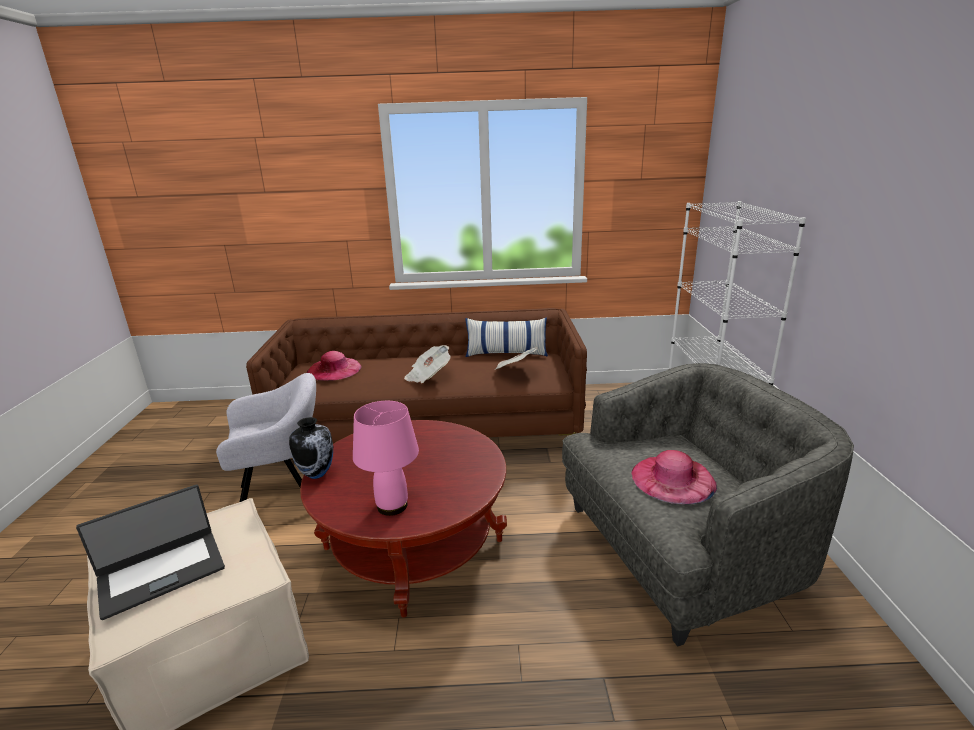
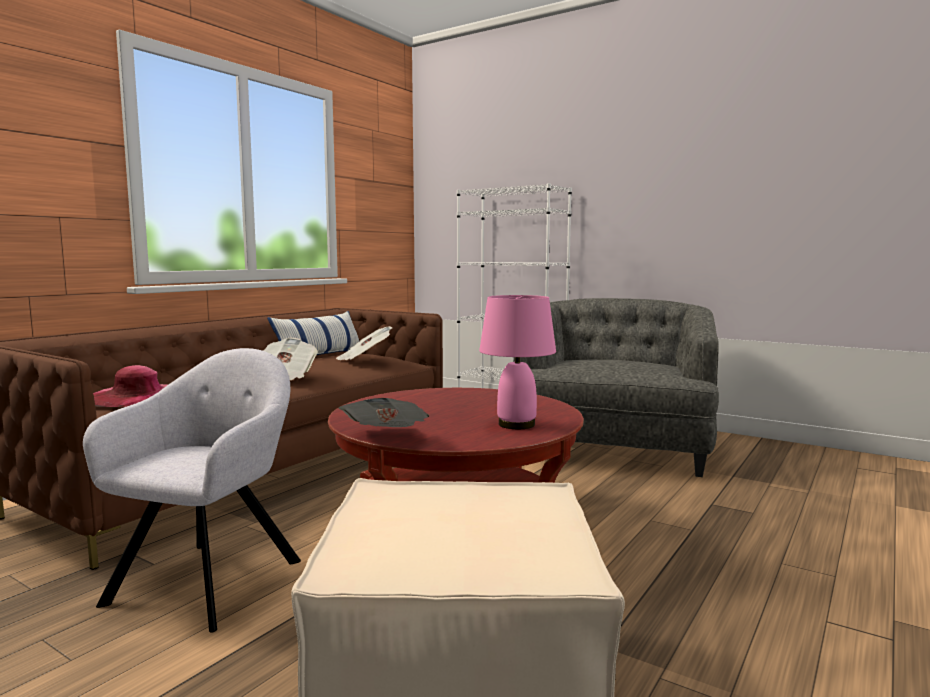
camera: 55 degrees left, 15 degrees down
(161, 572) = (458, 532): laptop -> none
(317, 473) = (387, 438): vase -> newspaper
(673, 478) = (624, 364): pink hat -> none

